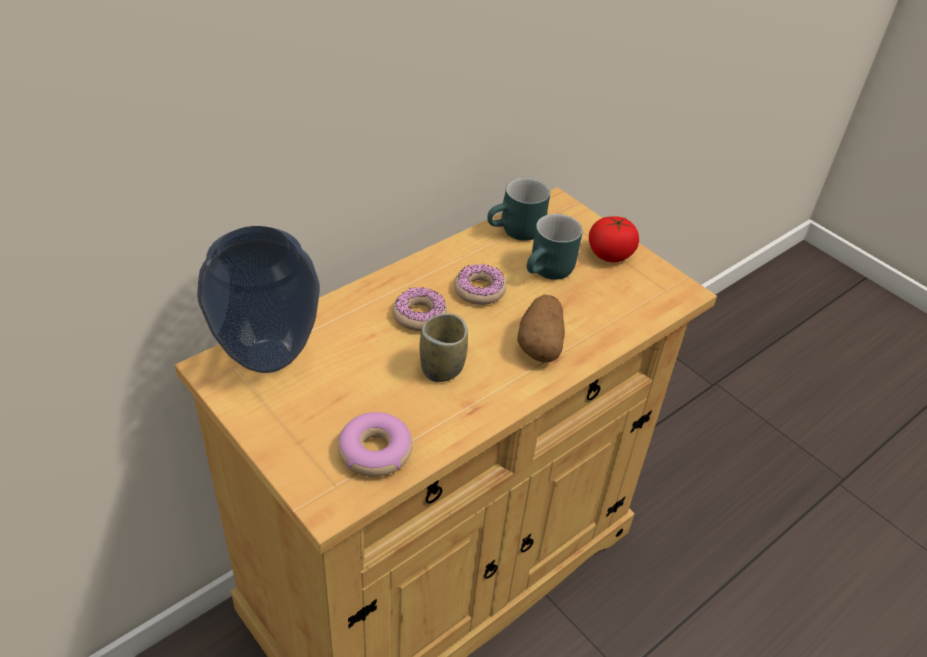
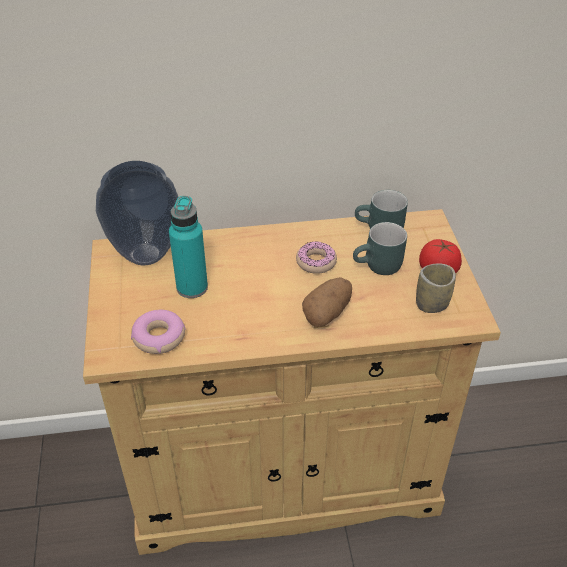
camera: 35 degrees right, 0 degrees up
(362, 374) = (192, 287): none -> turquoise bottle
(419, 315) = (260, 264): donut -> none
(442, 368) = (245, 303): cup -> cup (431, 304)

